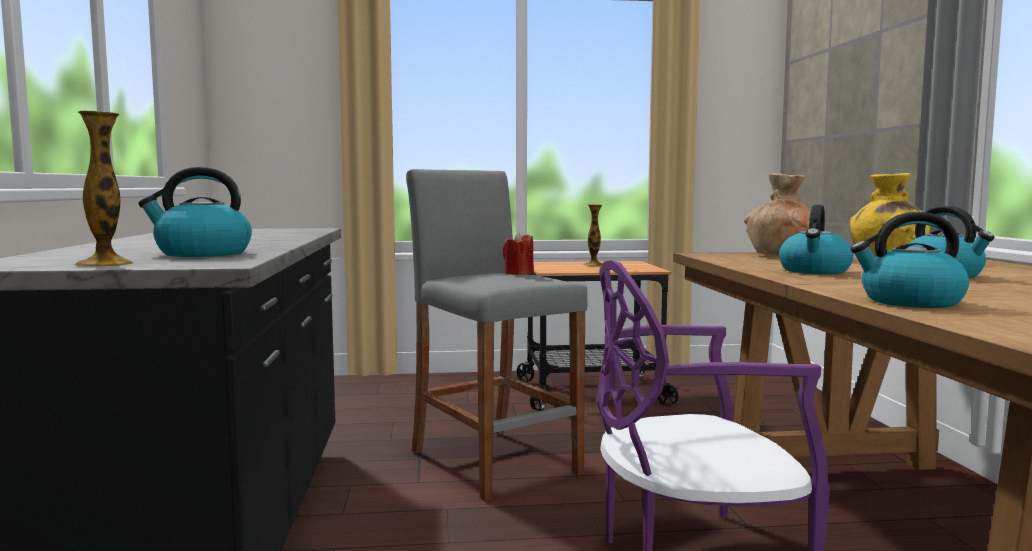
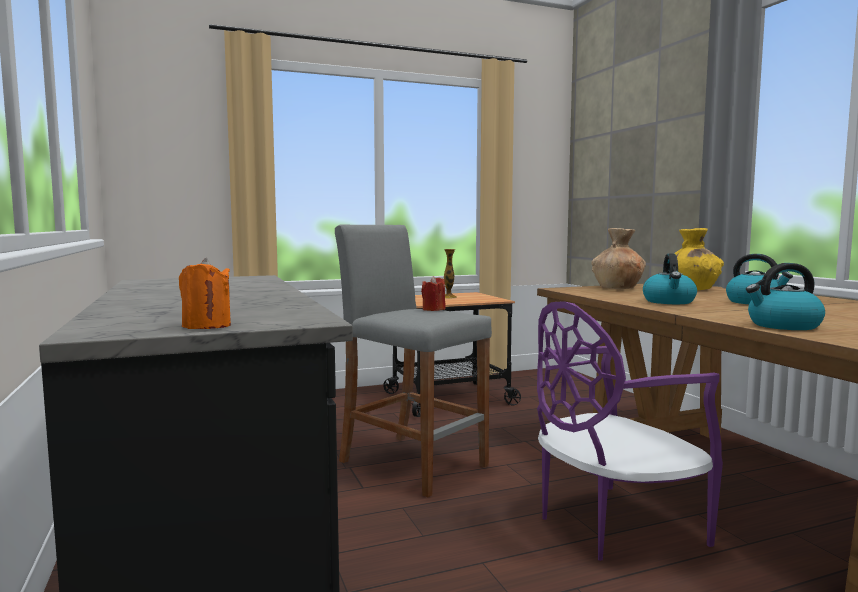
camera: 15 degrees left, 0 degrees up
(104, 264) = (206, 326): vase -> orange candle
(202, 253) = (255, 309): kettle -> none

